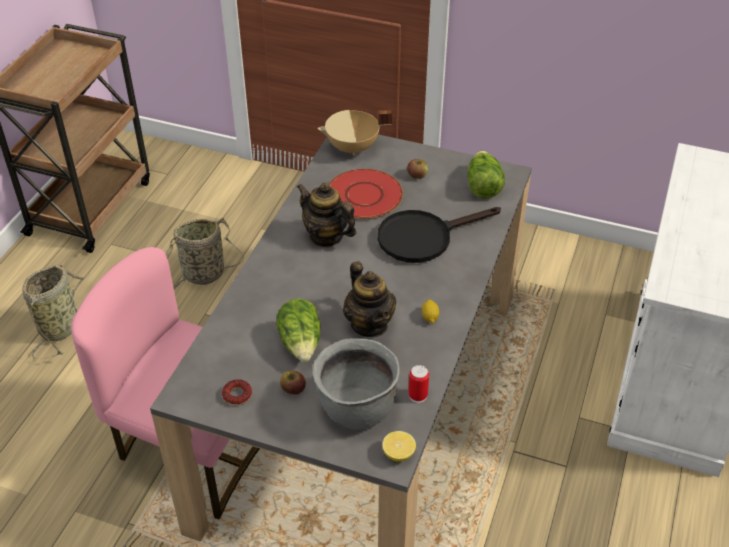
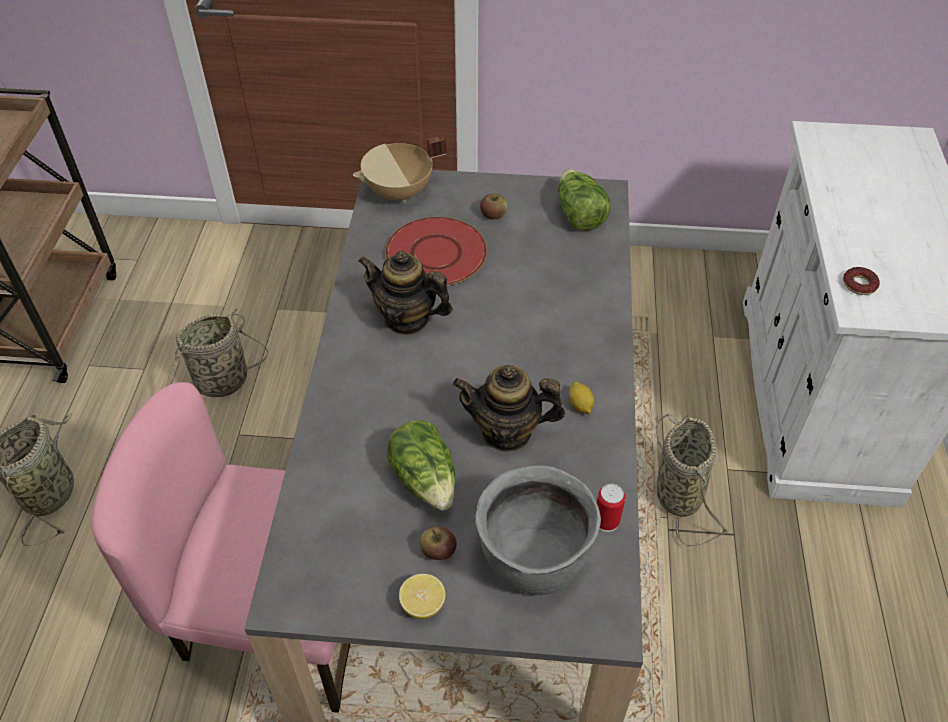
camera: 15 degrees left, 5 degrees up
(237, 395) = (363, 578): donut -> donut (859, 284)
(369, 324) = (507, 432): teapot -> teapot turned 135 degrees clockwise
(398, 454) = (613, 614): lemon -> lemon (423, 604)
(423, 237) = (531, 296): black frying pan -> none
(531, 425) = (677, 491): none -> basket

